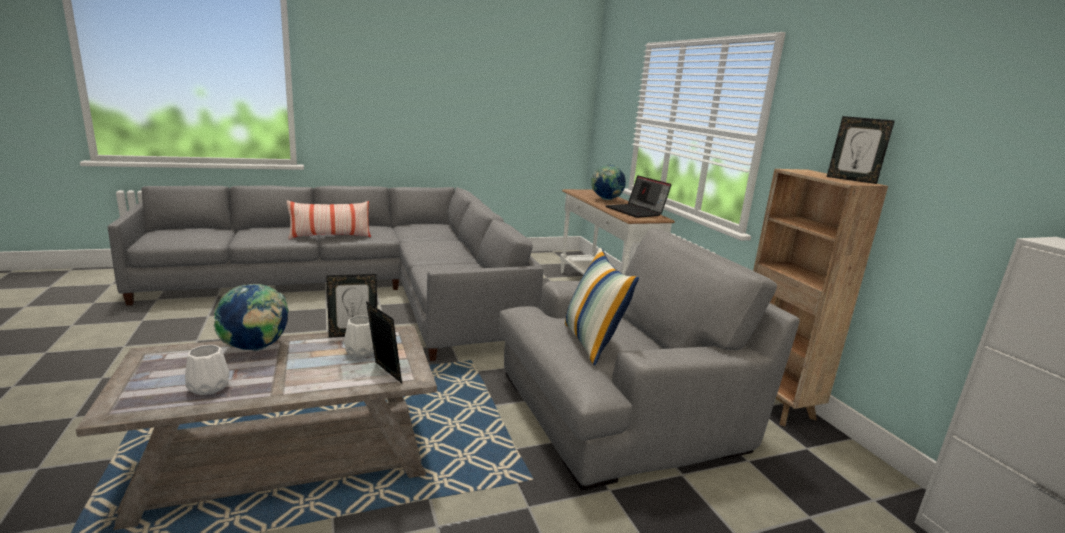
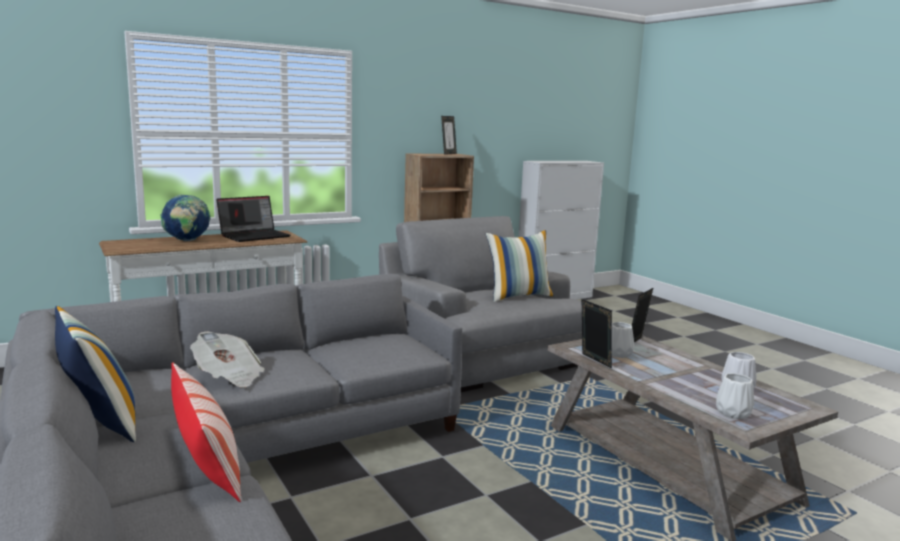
camera: 100 degrees left, 5 degrees down
(175, 360) = (732, 413): none -> white vase
(256, 348) = (668, 389): globe -> none
(387, 225) = (99, 423): none -> pillow
(427, 241) = (229, 376): none -> newspaper

